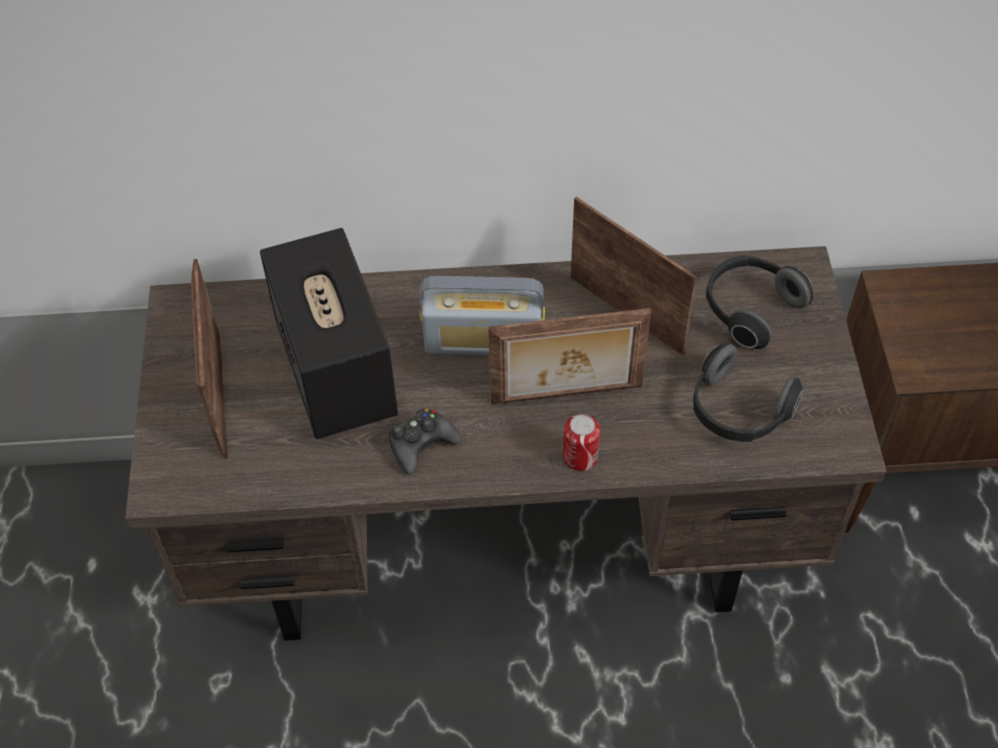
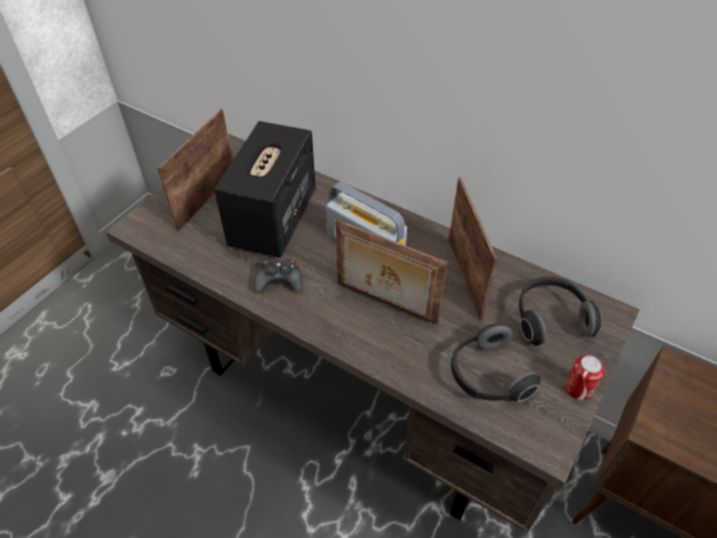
camera: 35 degrees right, 5 degrees down
(580, 457) = (361, 342): can -> can (578, 388)

